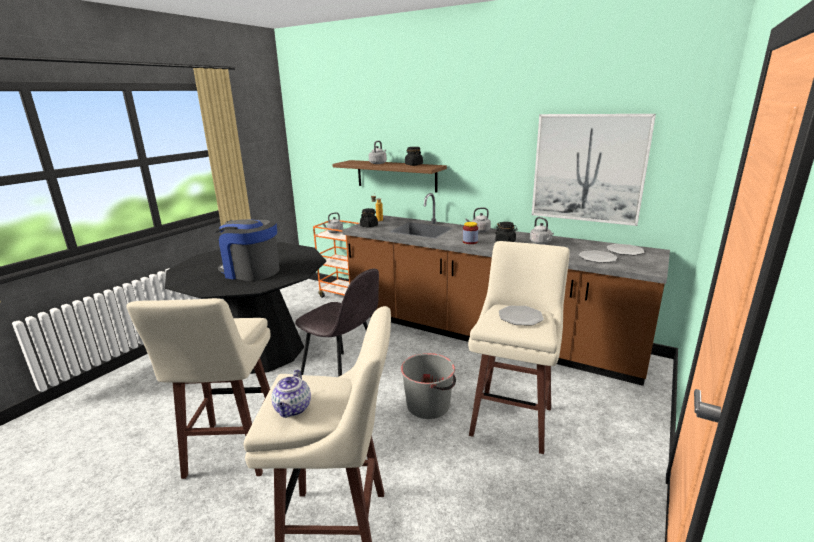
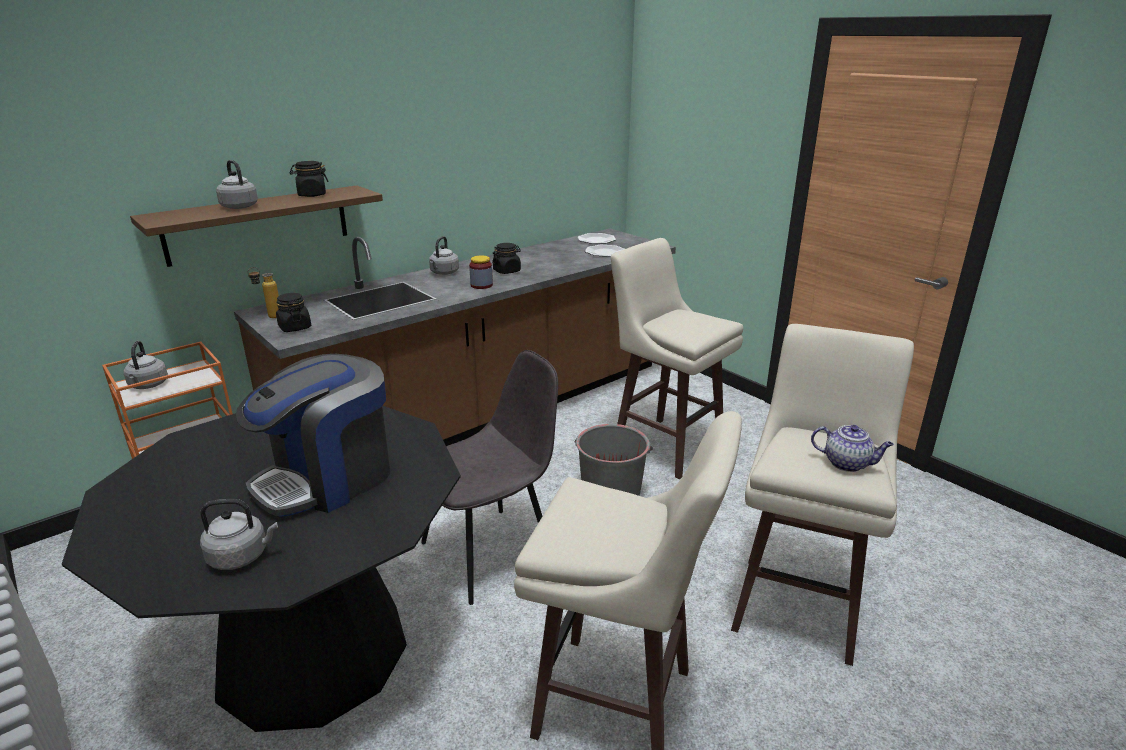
camera: 70 degrees left, 5 degrees up
(520, 317) = (687, 321): plate -> none
(541, 243) = (532, 259): grey kettle -> grey kettle (241, 556)
(588, 168) = (536, 155): picture -> none

